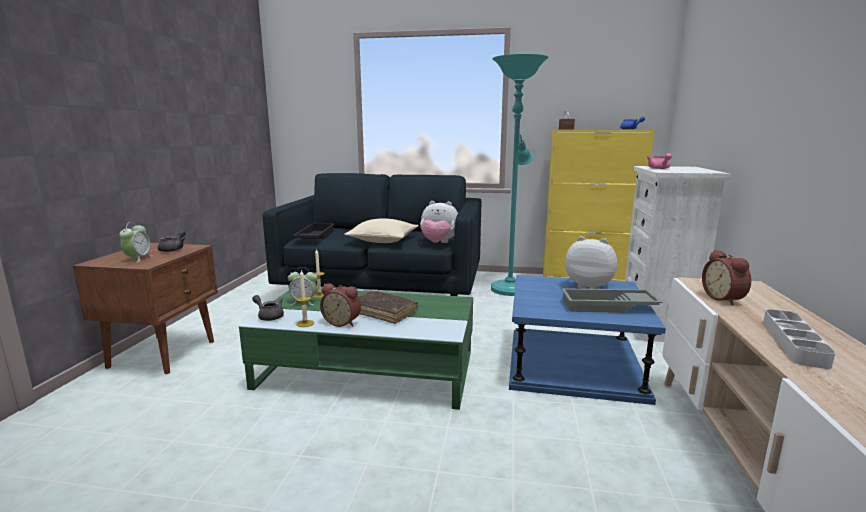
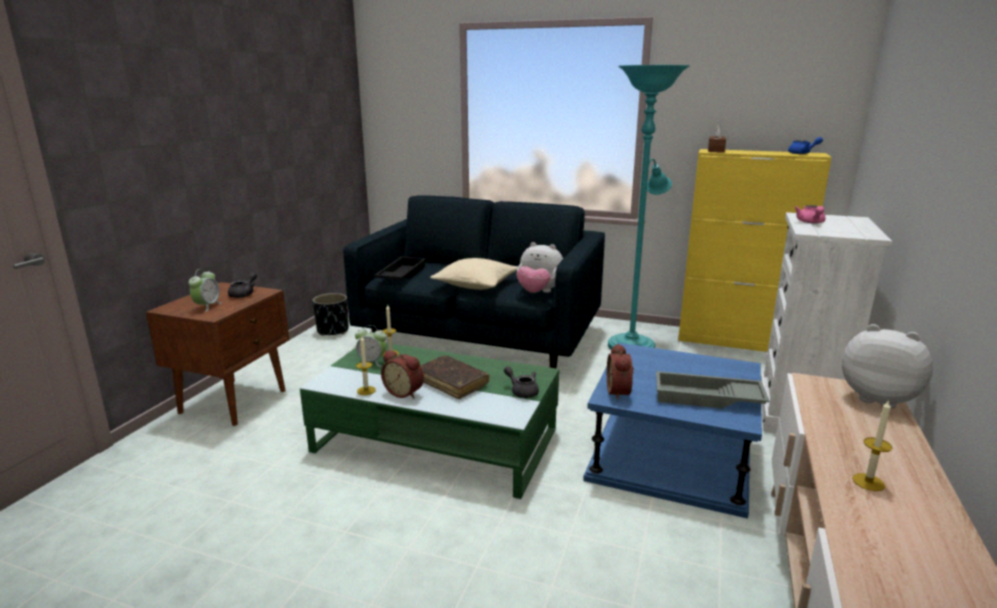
camera: 10 degrees right, 5 degrees up
(250, 293) = (333, 330): none -> black planter
(269, 316) = (332, 378): grey teapot -> grey teapot (522, 391)
(589, 286) = (699, 366): plush toy -> plush toy (878, 398)
(724, 298) = (829, 411): alarm clock -> alarm clock (620, 392)
(794, 342) = (868, 482): grey tray -> candle

